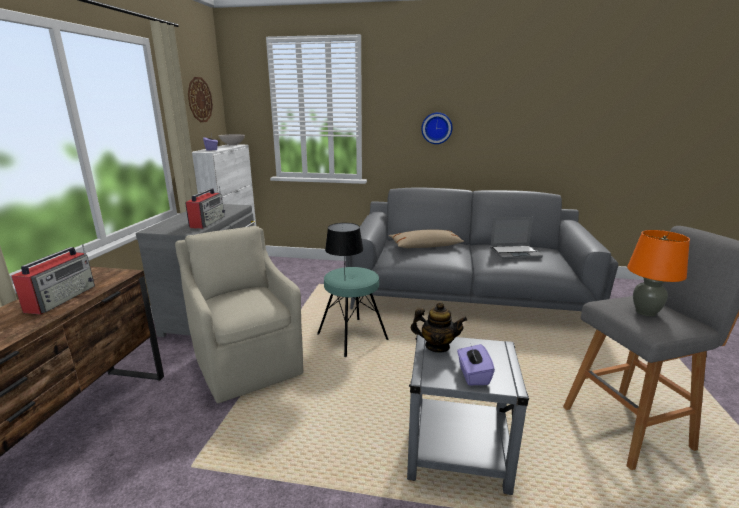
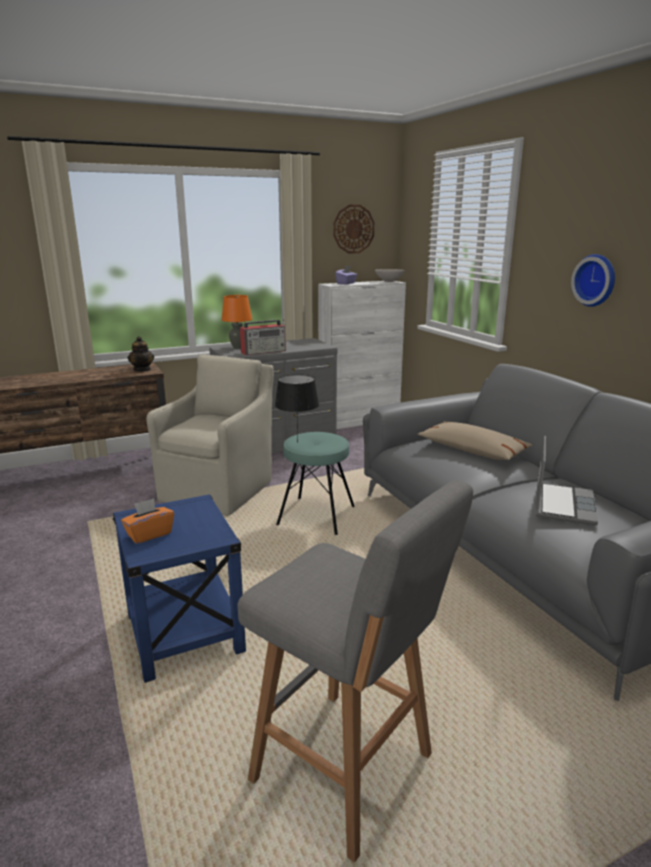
camera: 55 degrees right, 0 degrees up
(62, 298) = (99, 374): radio -> none
(437, 346) = (189, 507): teapot -> teapot (142, 369)
(456, 452) = (184, 632): grey side table -> blue side table
(473, 375) = (149, 534): purple tissue box -> orange tissue box
(515, 253) = (562, 504): laptop -> laptop turned 120 degrees counterclockwise
(645, 312) = (323, 579): orange table lamp -> orange table lamp (238, 347)

